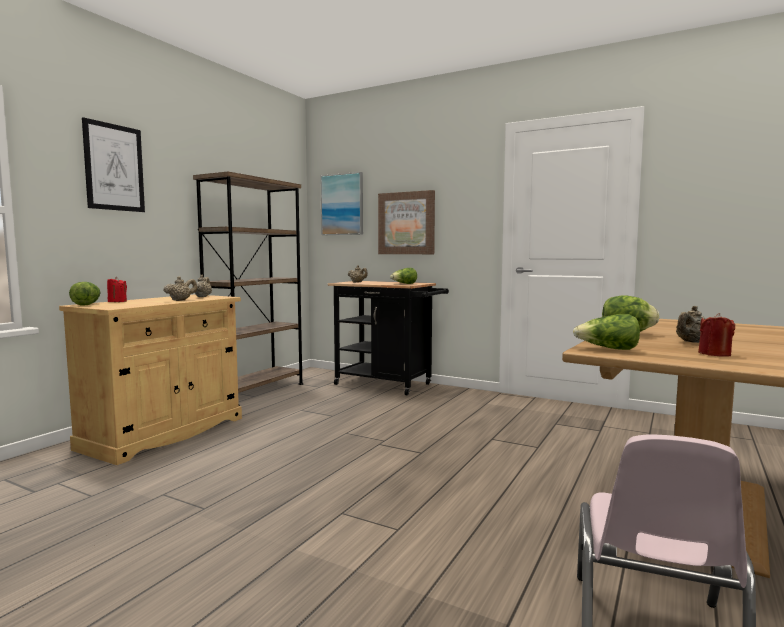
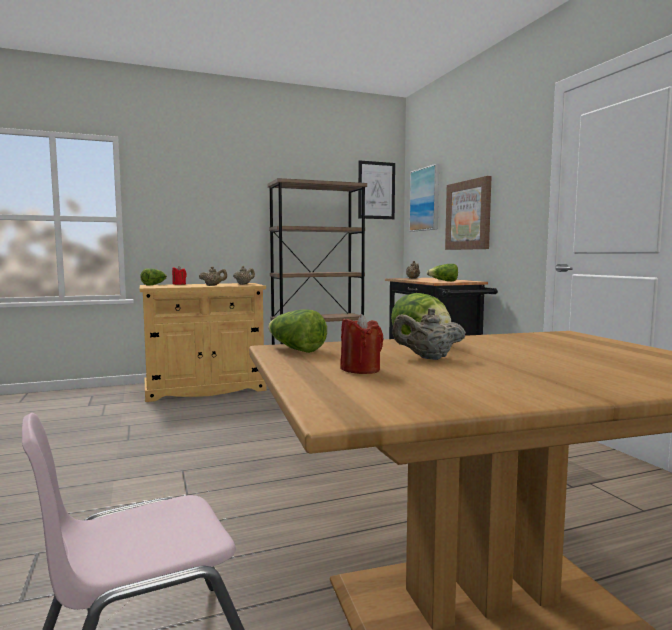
camera: 40 degrees right, 0 degrees up
(114, 167) = (198, 184): picture -> picture (376, 190)

